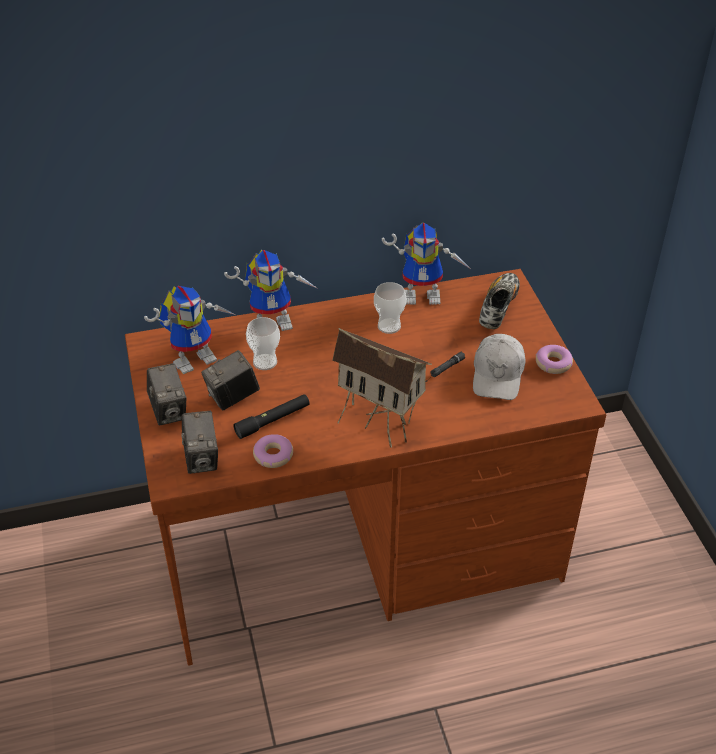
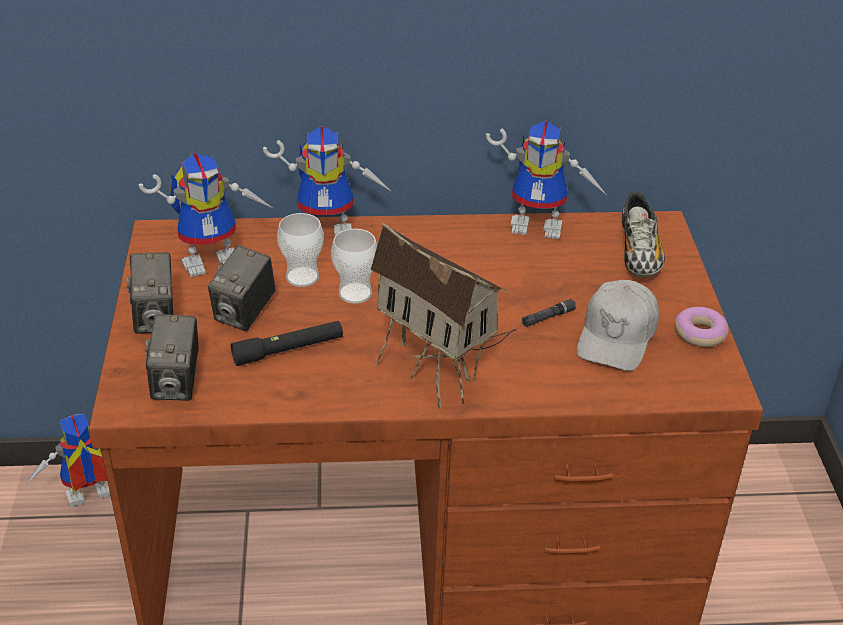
camera: 10 degrees right, 5 degrees down
(100, 542) = (87, 500): none -> toy robot
(232, 397) = (245, 314): camera -> camera turned 45 degrees counterclockwise
(273, 455) = (274, 394): donut -> none
(389, 326) = (482, 256): cup -> cup (355, 293)
(498, 308) = (639, 254): shoe -> shoe turned 150 degrees clockwise

